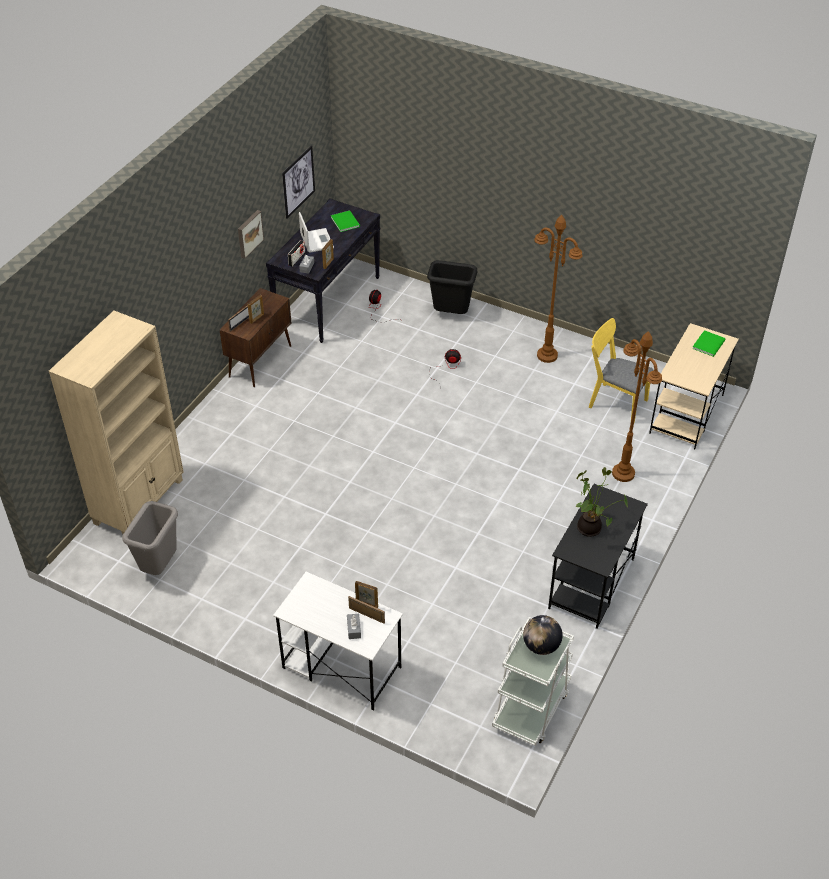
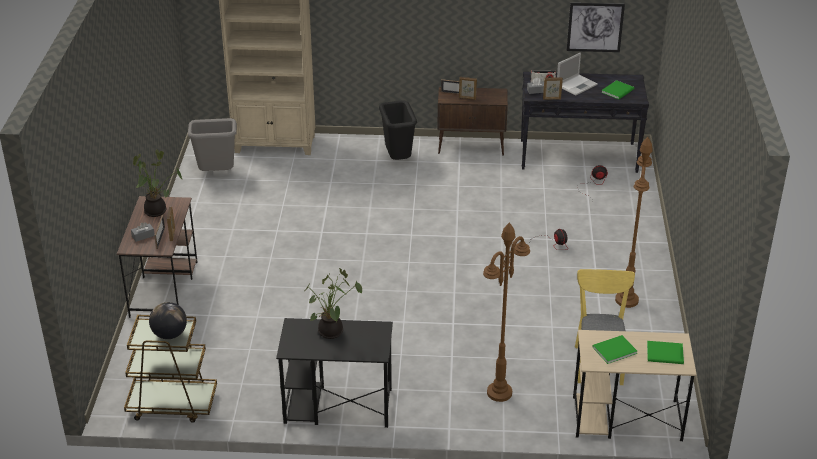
camera: 65 degrees right, 10 degrees down
(249, 233) = (506, 28): picture -> none
(314, 605) = (157, 211): none -> potted plant
(341, 667) = (164, 288): white desk -> brown desk
(451, 314) = (628, 226): black trash can -> black trash can (398, 160)
(531, 707) = (172, 404): white cart -> brown cart
(692, 369) = (613, 350): none -> green book

